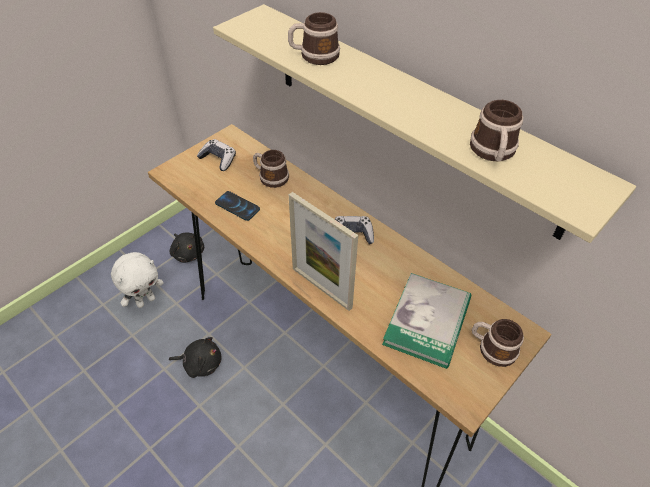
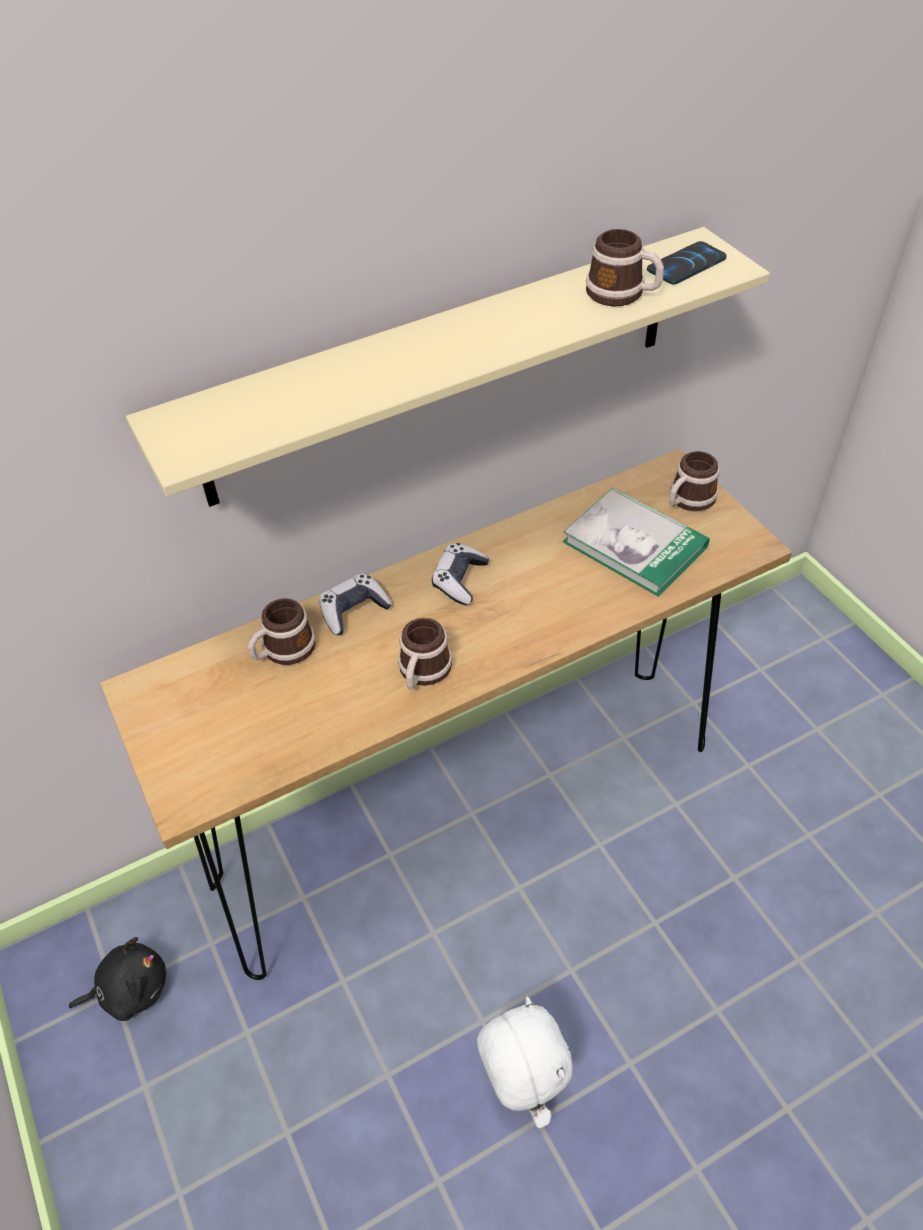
camera: 70 degrees left, 0 degrees up
(146, 301) = (213, 1094): white plush toy -> white plush toy (521, 1087)
(201, 363) = (400, 1005): black plush toy -> none
(218, 159) = (194, 718): game controller -> game controller (354, 610)
(237, 206) = (333, 709): phone -> phone (686, 265)
(314, 55) = (333, 388): mug -> mug (422, 673)
(321, 288) = (546, 636): picture frame -> none

